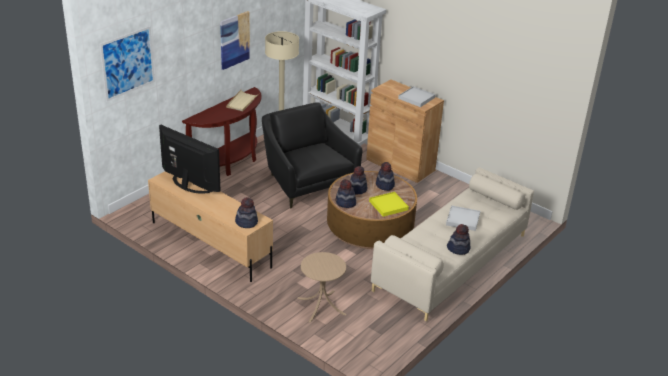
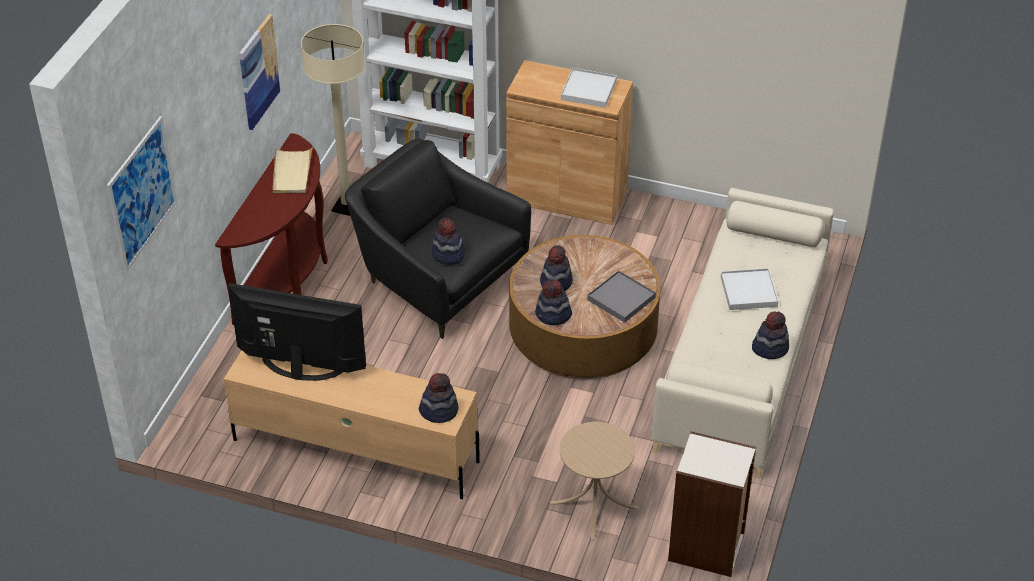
camera: 20 degrees left, 10 degrees up
(372, 346) = (707, 548): none -> bookcase
(384, 185) = (594, 261): hat -> hat (448, 254)
(388, 205) = (621, 299): yellow tray -> grey tray

